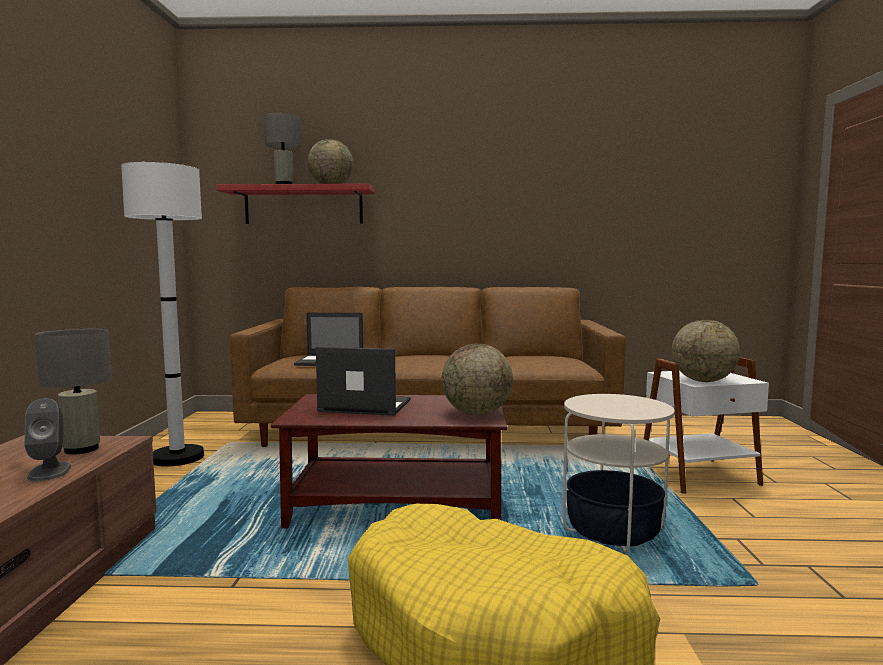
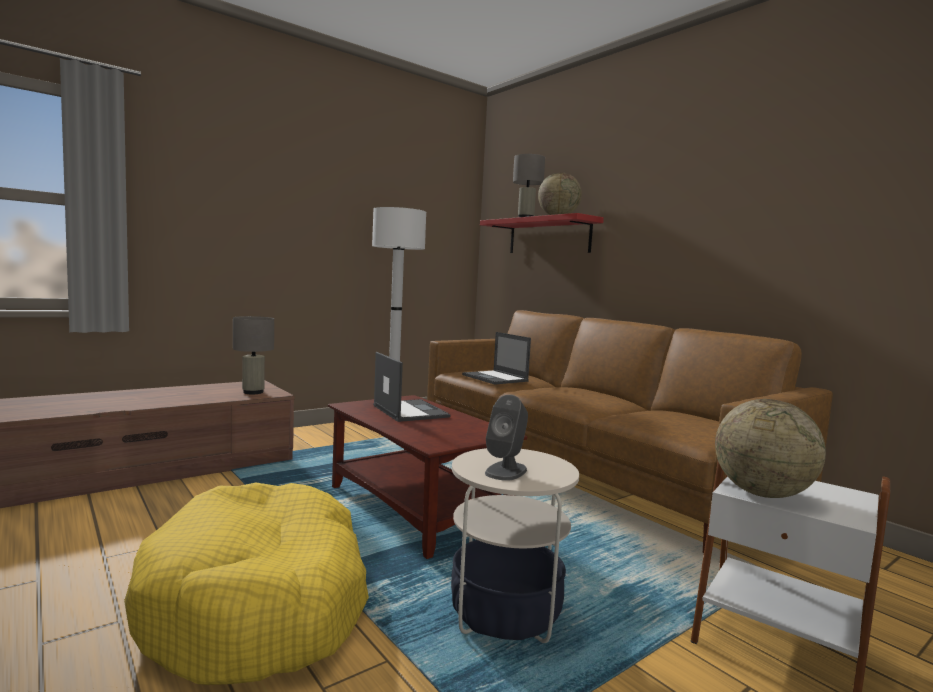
camera: 50 degrees right, 0 degrees up
(49, 471) = (214, 397): grey speaker -> grey speaker (506, 471)
(477, 413) = (449, 439): globe -> none

